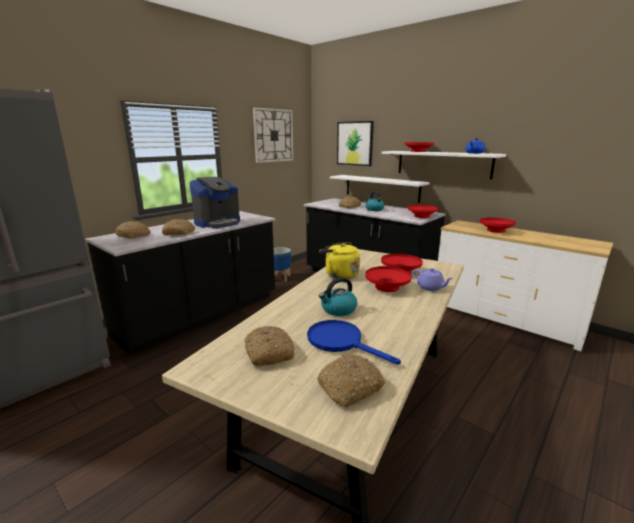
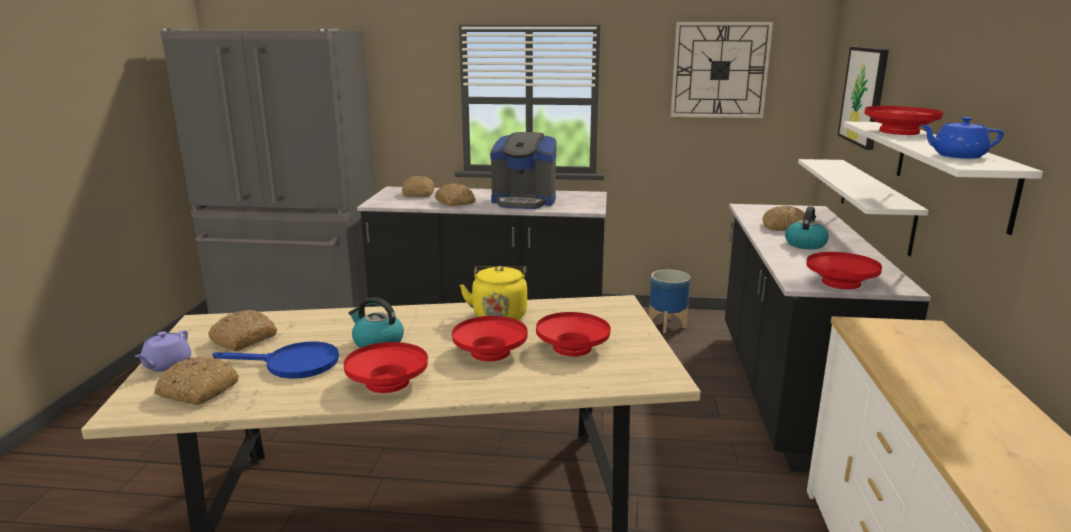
camera: 55 degrees right, 0 degrees up
(341, 342) = (292, 364): blue frying pan -> blue frying pan turned 90 degrees clockwise
(430, 287) = (530, 382): purple teapot -> purple teapot (166, 365)
(495, 230) = (928, 369): red bowl -> red bowl (388, 382)

